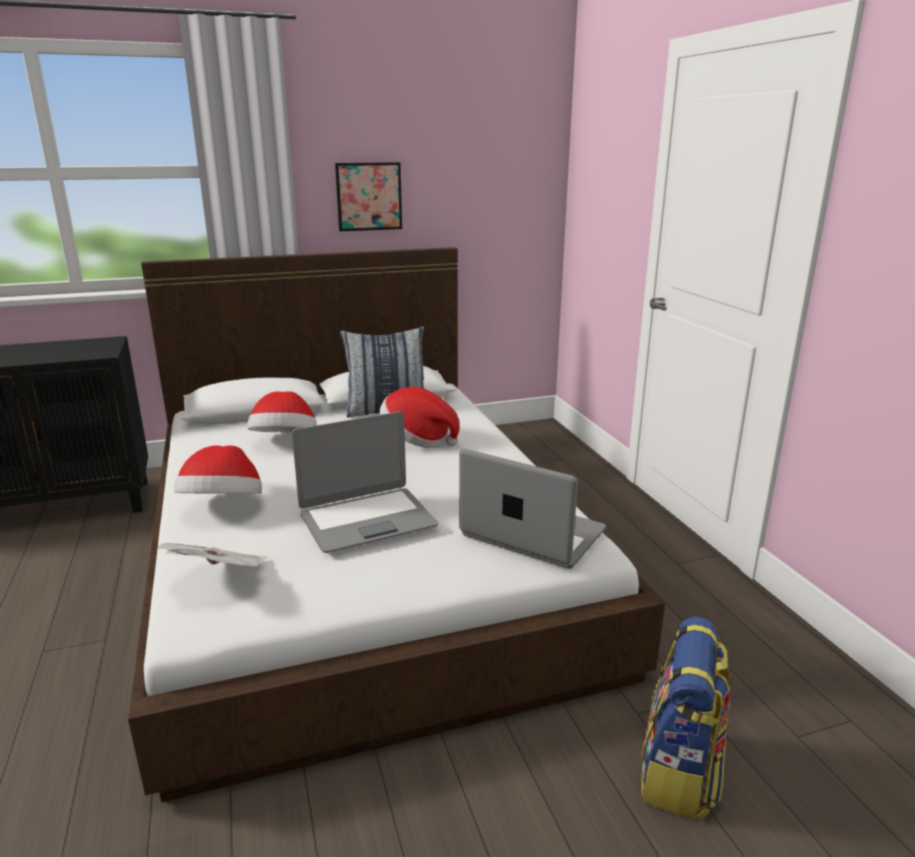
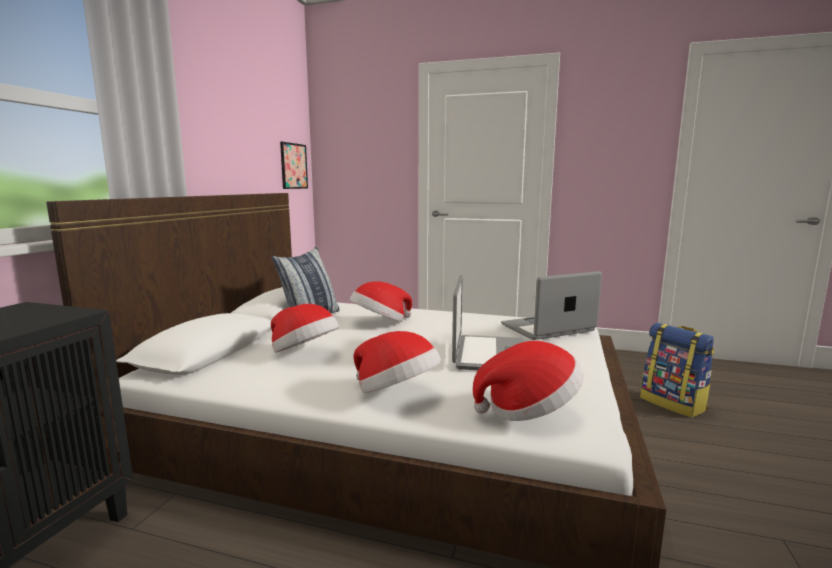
camera: 55 degrees left, 10 degrees down
(221, 577) = (528, 410): newspaper -> hat
(369, 196) = (216, 150): picture -> picture (293, 166)

